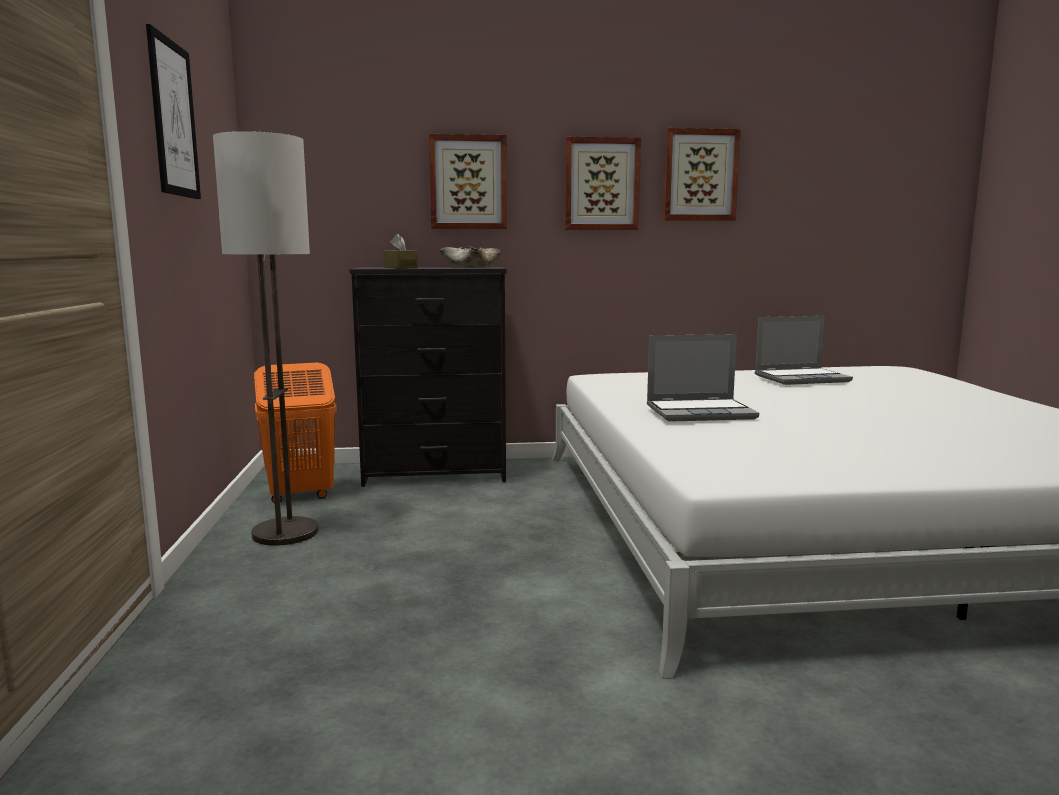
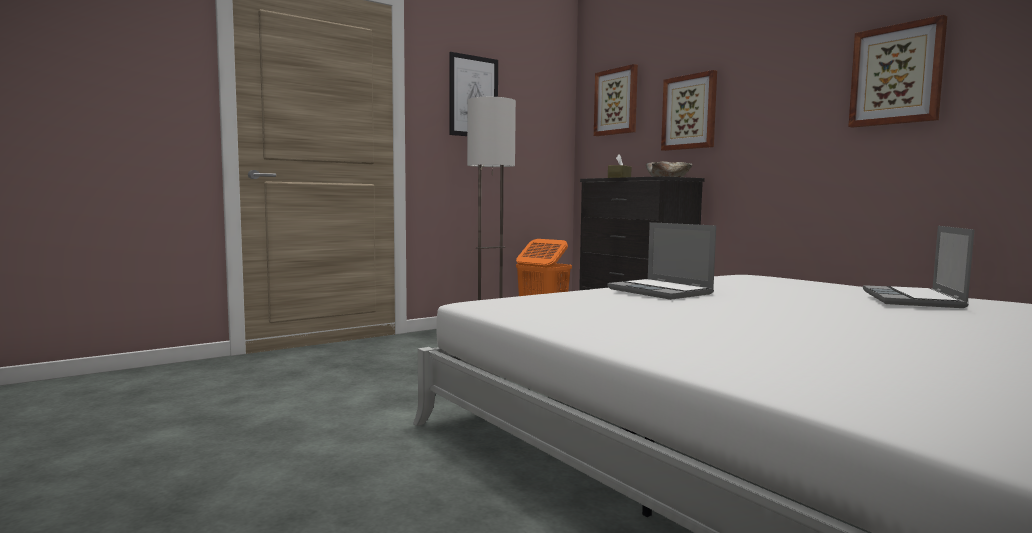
camera: 60 degrees right, 5 degrees down
(601, 184) = (792, 99): picture -> picture (616, 102)
(802, 378) = (913, 299): laptop -> laptop turned 60 degrees clockwise

